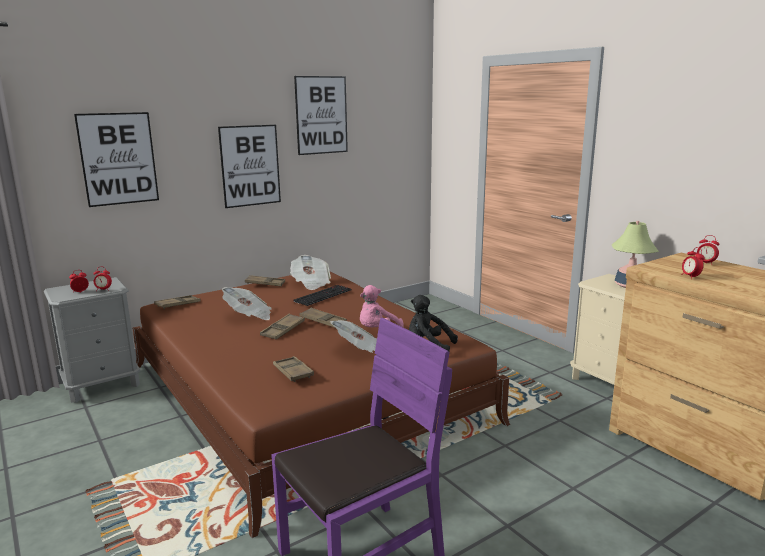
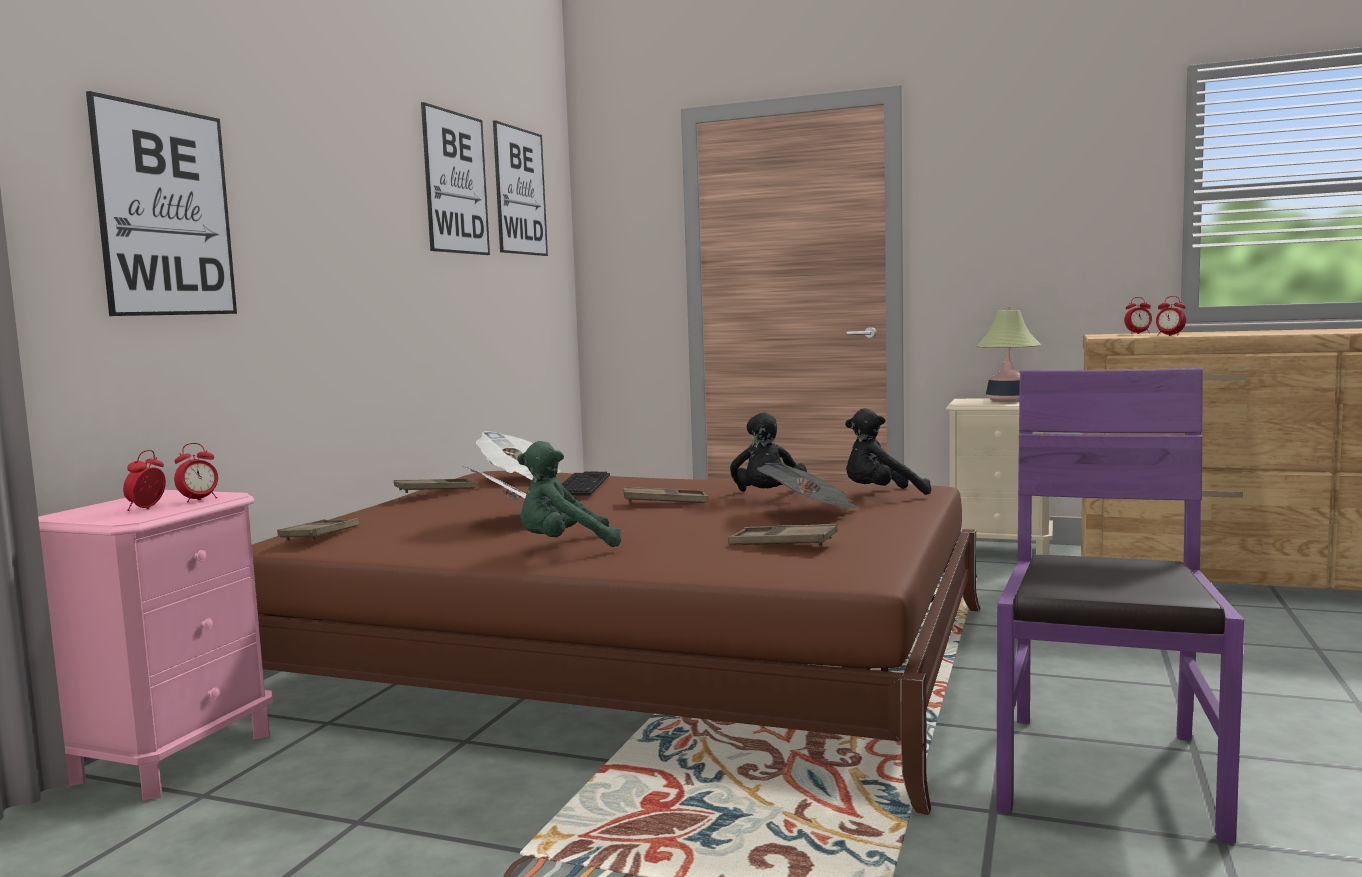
camera: 35 degrees left, 10 degrees down
(102, 385) = (172, 757): grey nightstand -> pink nightstand
(221, 343) = (564, 547): none -> green plush toy
(250, 166) = (369, 261): picture -> picture (520, 191)
(283, 330) = (631, 518): brown tray -> none
(377, 330) = (767, 497): pink plush toy -> black plush toy

